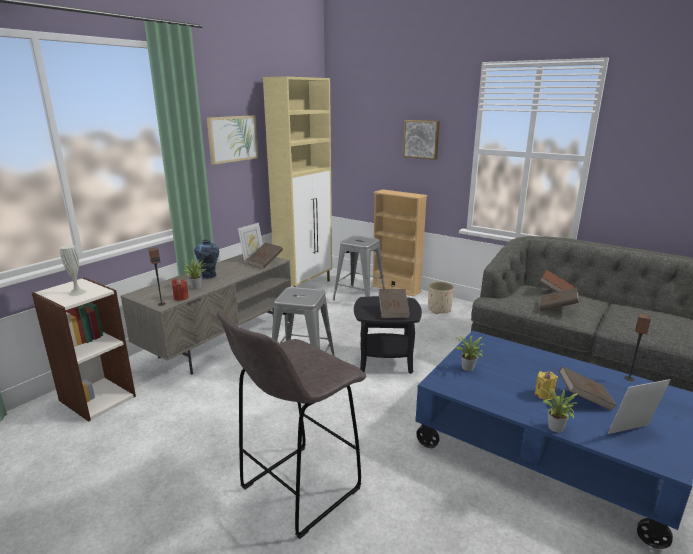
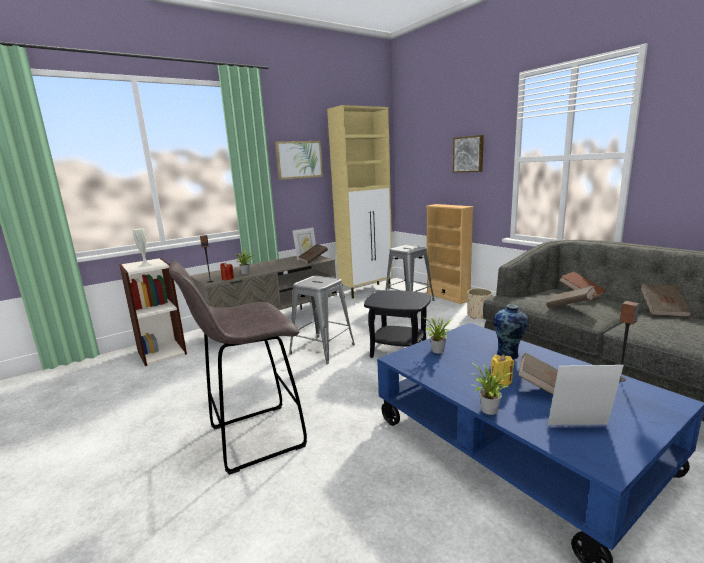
camera: 20 degrees right, 5 degrees down
(209, 276) = (262, 267): vase -> vase (509, 355)
(393, 311) = (400, 302): brown book -> brown book (663, 310)

